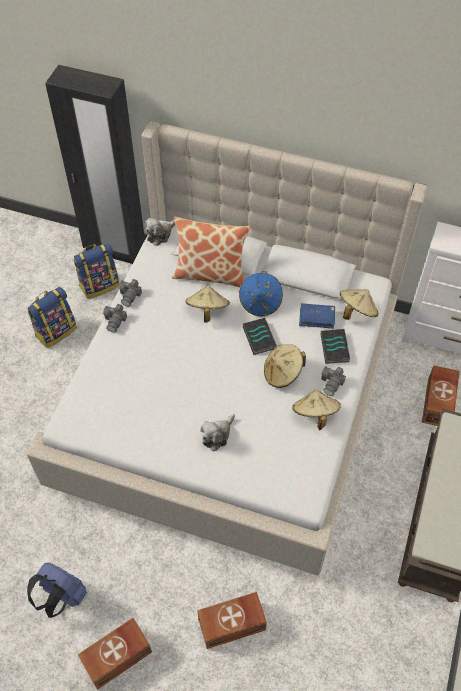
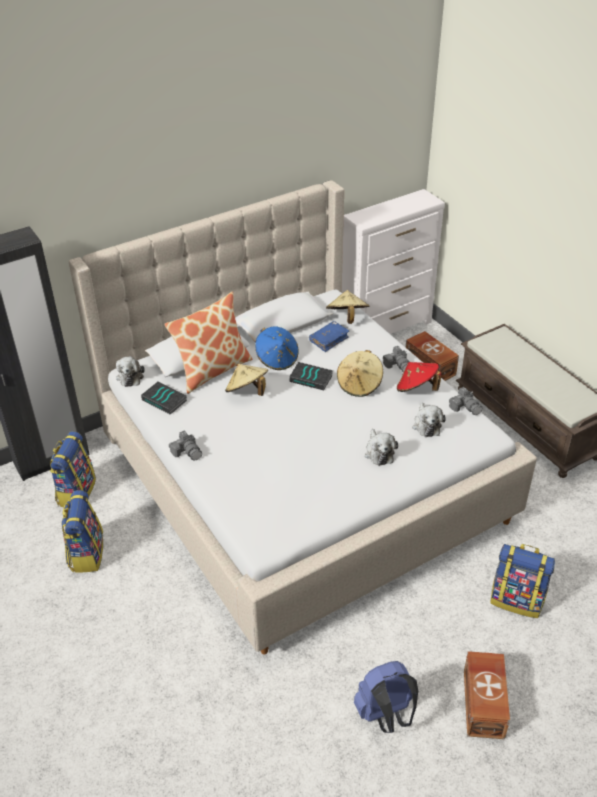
camera: 50 degrees left, 15 degrees down
(130, 296) = (172, 428): camera -> camera (465, 407)
(233, 625) = (517, 600): brown storage box -> backpack
(278, 447) = (426, 425): none -> plush toy
(315, 414) = (416, 389): beige hat -> red hat
(335, 348) = (368, 346): book -> book (165, 400)

